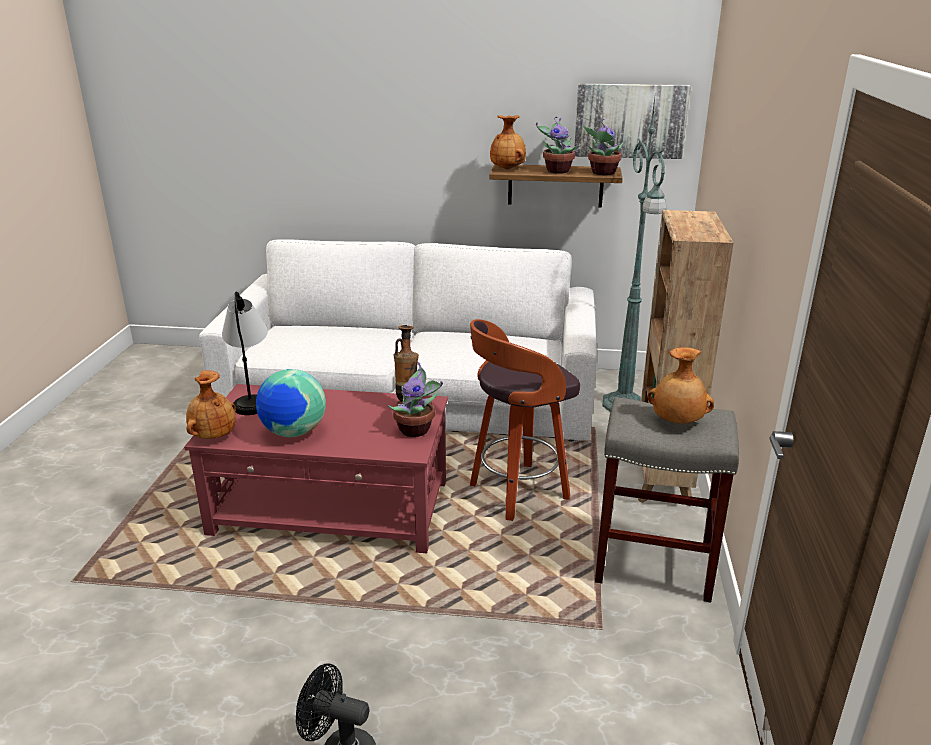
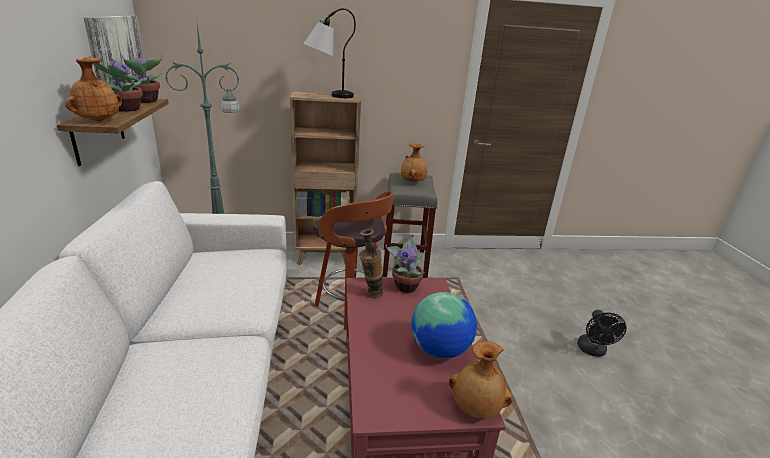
camera: 105 degrees left, 0 degrees up
(252, 396) = (381, 404): table lamp -> table lamp (327, 96)

